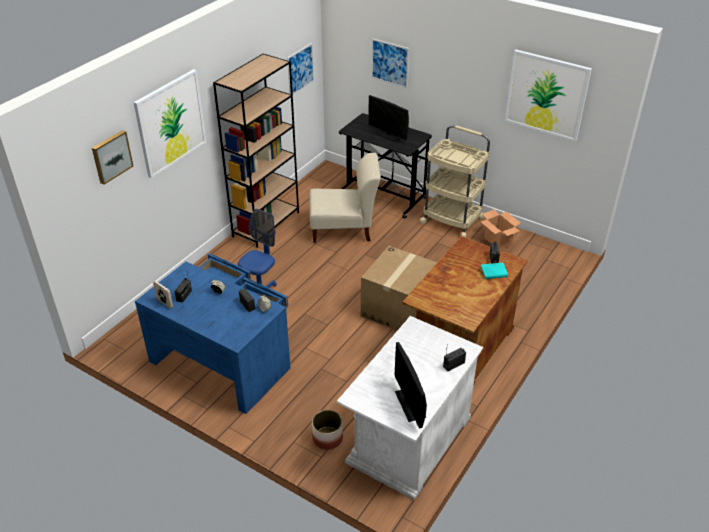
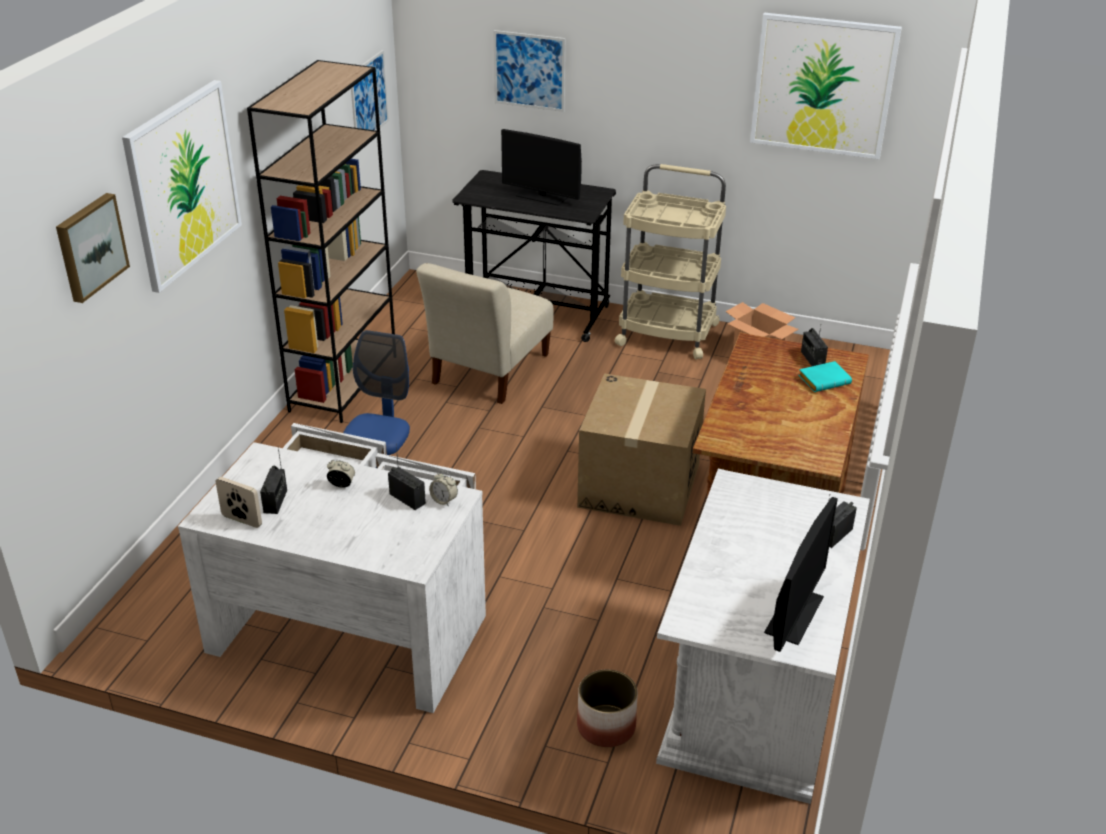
camera: 15 degrees left, 5 degrees down
(223, 359) = (352, 623): blue desk -> white desk
(344, 229) = (488, 372): beige chair -> beige chair turned 135 degrees clockwise
(410, 404) = (794, 614): monitor -> monitor turned 120 degrees counterclockwise

